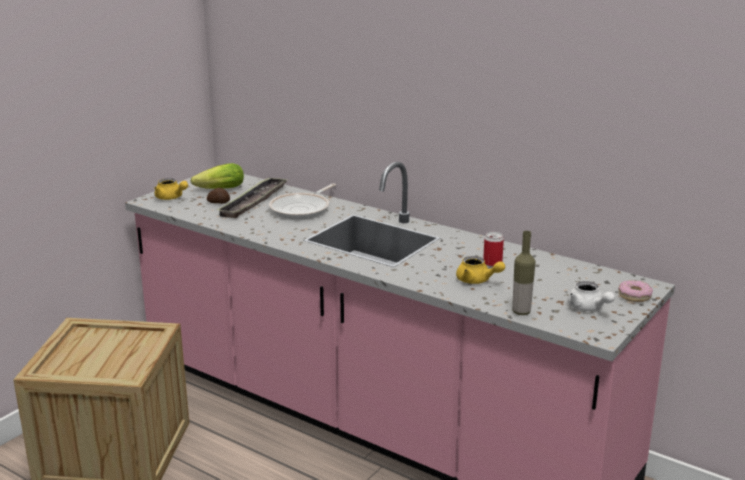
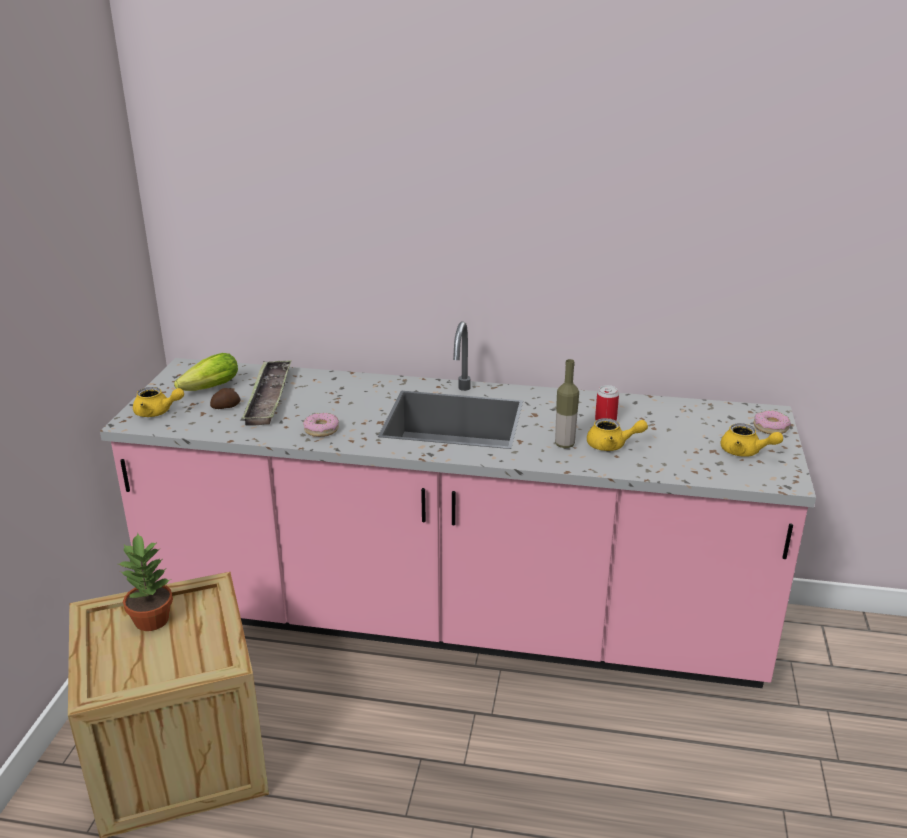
camera: 25 degrees left, 5 degrees up
(108, 340) = (153, 619): none -> potted plant
(268, 228) = (321, 430): none -> donut
(302, 209) = (336, 395): frying pan -> none
(521, 312) = (690, 473): bottle -> bottle (564, 444)
(588, 308) = (745, 452): white teapot -> yellow teapot

